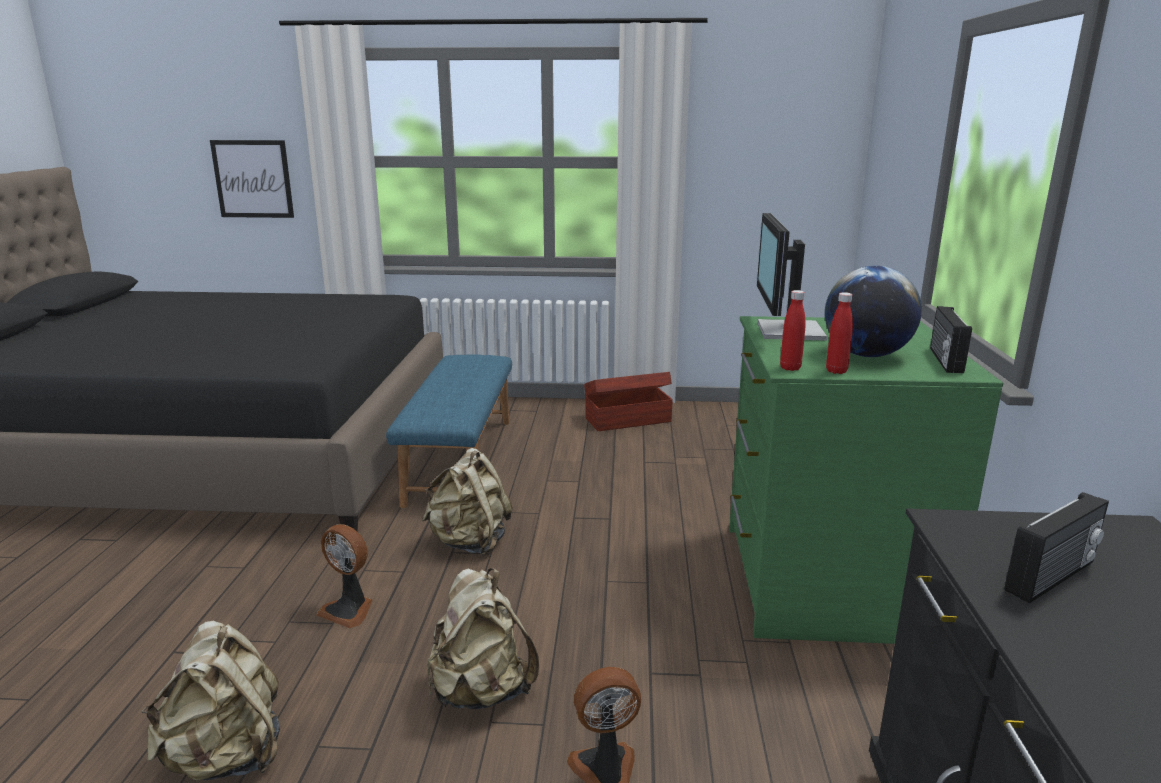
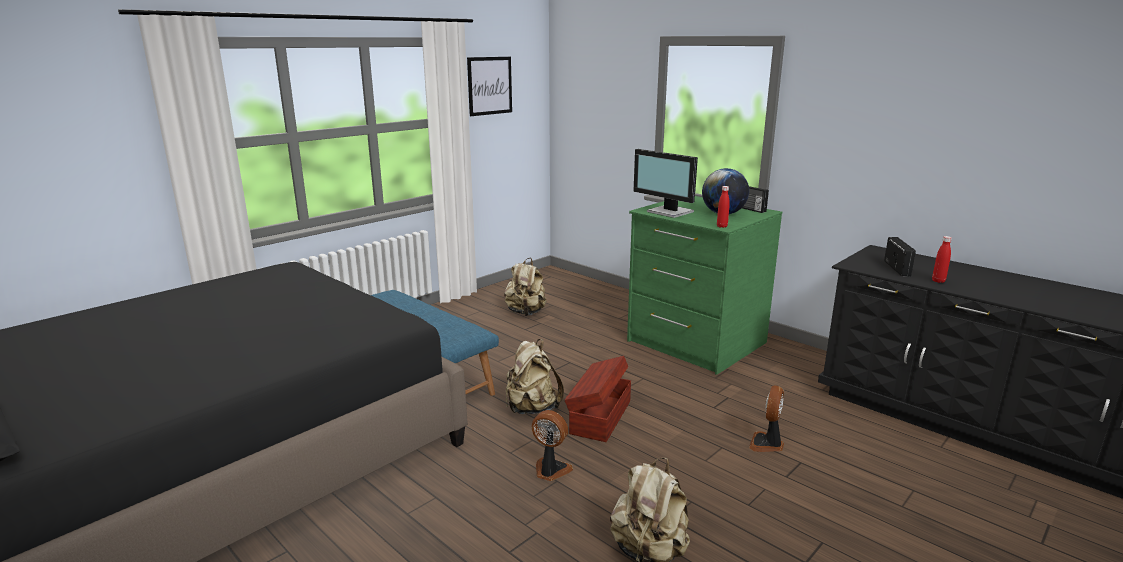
camera: 50 degrees left, 0 degrees up
(253, 179) = (79, 179): picture -> picture (490, 85)
(349, 610) = (550, 471): fan -> fan turned 135 degrees counterclockwise
(481, 691) = (679, 454): beige backpack -> beige backpack (526, 312)
(627, 419) = (466, 312): brown storage box -> brown storage box (599, 417)
(836, 371) = (736, 223): red bottle -> red bottle (938, 281)

